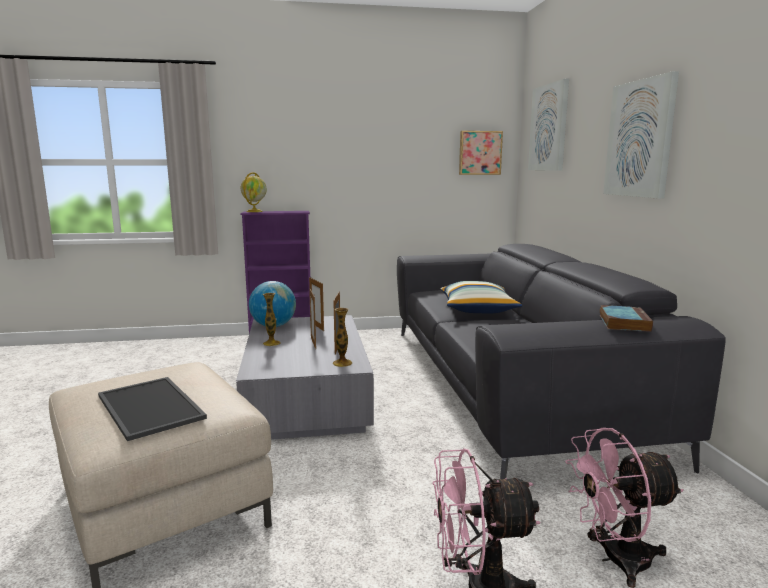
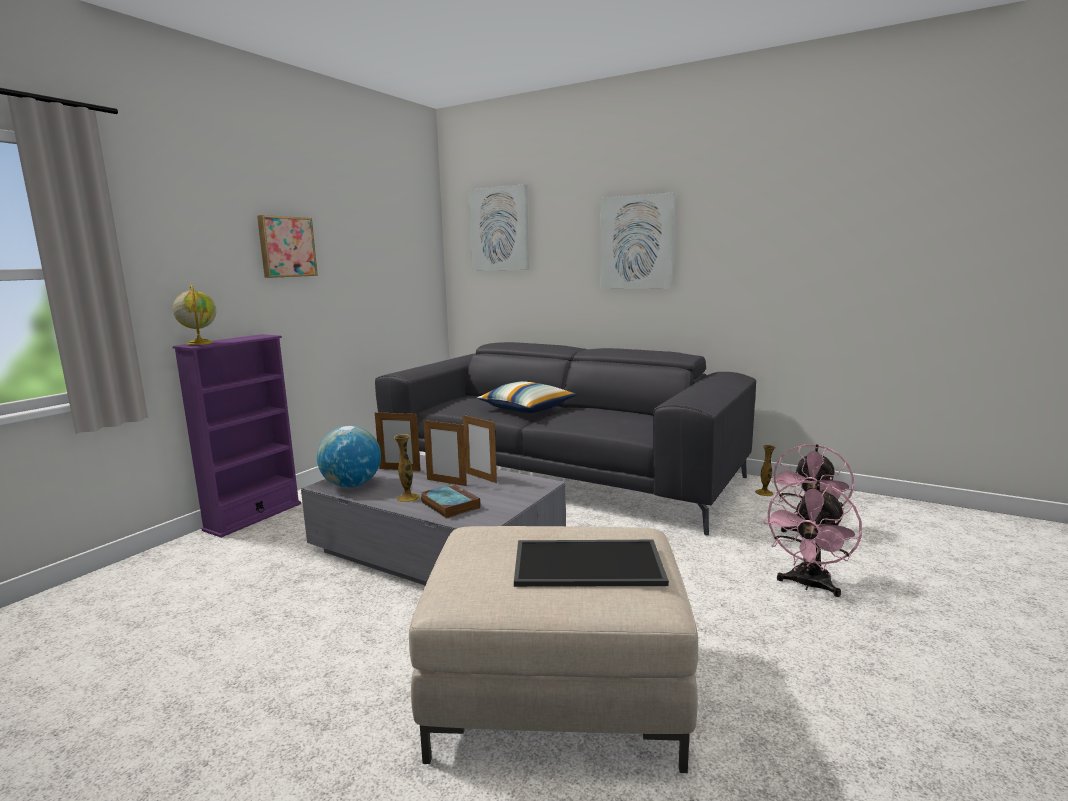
camera: 50 degrees left, 0 degrees up
(342, 363) = (523, 485): vase -> vase (764, 493)
(479, 153) = (416, 253): picture -> picture (286, 247)
(623, 322) = (715, 382): book -> book (449, 505)

